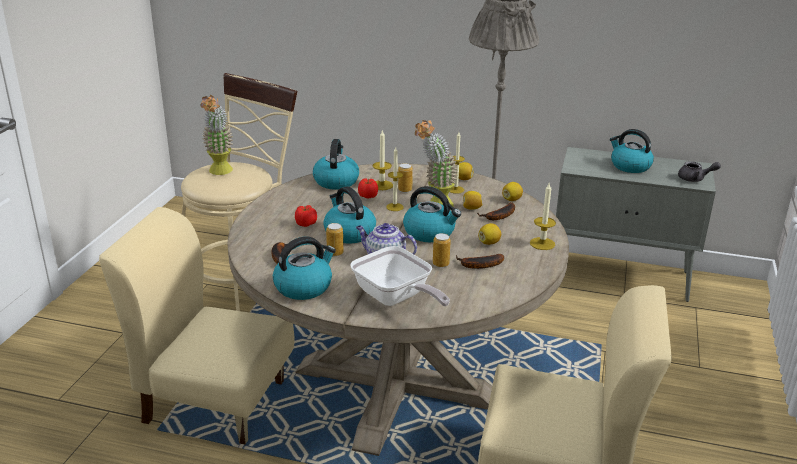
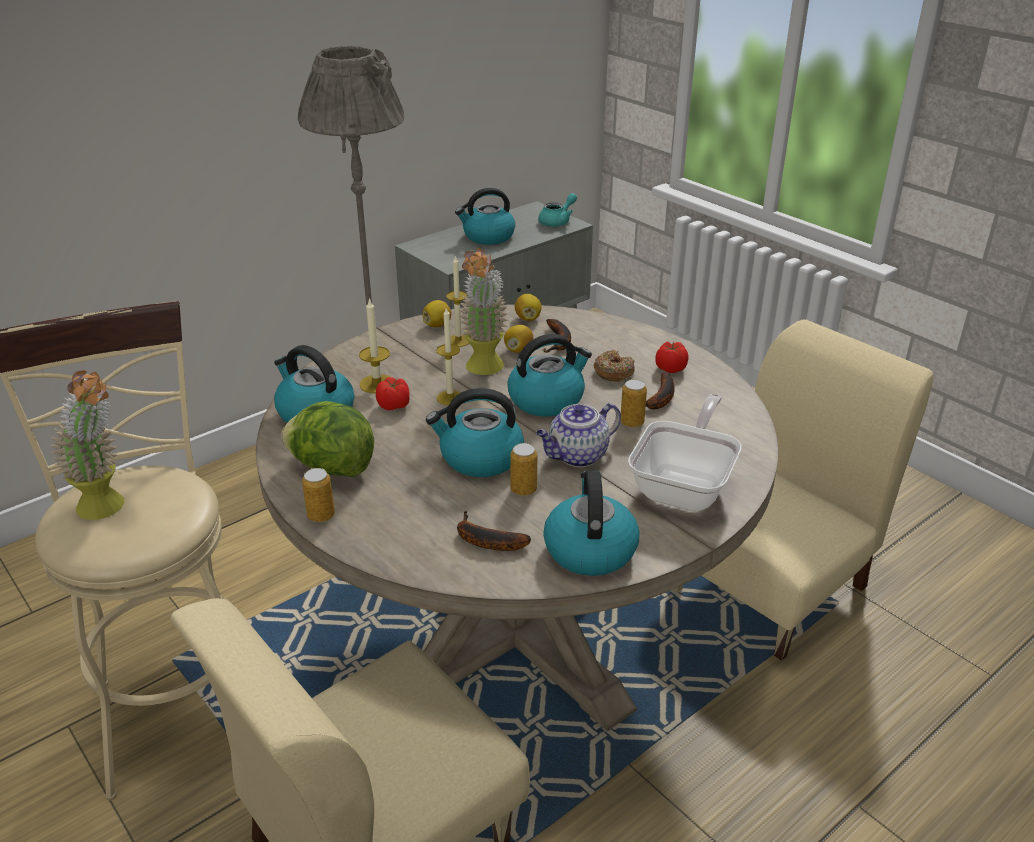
camera: 55 degrees left, 5 degrees up
(296, 201) = (332, 468): none -> lettuce
(305, 224) = (410, 484): tomato -> tomato (670, 368)
(396, 299) = (685, 486): frying pan -> frying pan turned 60 degrees counterclockwise
(405, 190) = (413, 373): can -> can (321, 516)
(489, 243) = (613, 372): lemon -> donut
(542, 243) = (649, 343): candle -> none
(695, 179) = (557, 222): grey teapot -> turquoise teapot

